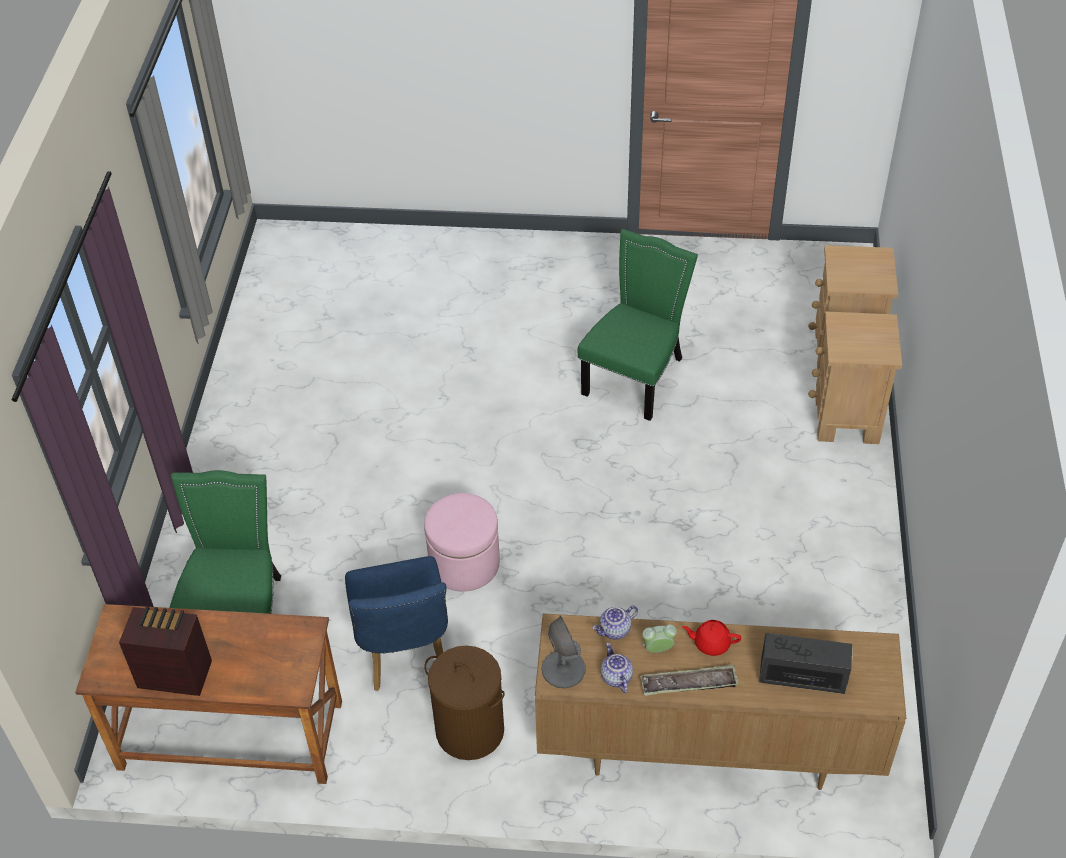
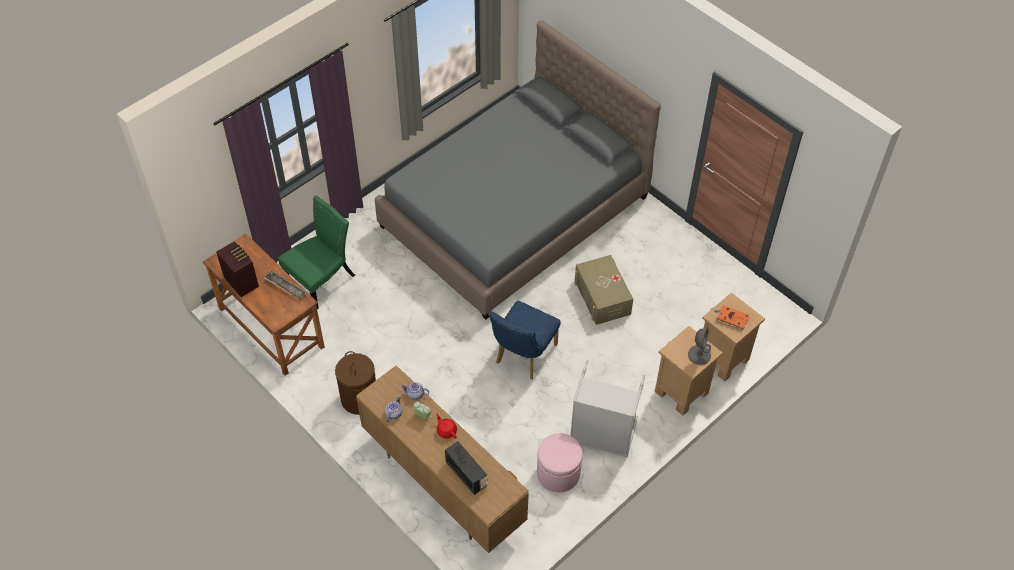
camera: 40 degrees right, 5 degrees up
(404, 654) = (368, 347): blue chair -> blue chair (522, 356)
(412, 354) = (515, 212): none -> grey bed
(464, 563) = (433, 326): pink ottoman -> pink ottoman (558, 473)
(563, 669) = (377, 394): grey table lamp -> grey table lamp (699, 355)
(634, 379) = (602, 297): green chair -> beige storage box
(689, 684) = (418, 439): tray -> tray (286, 287)
(821, 536) = (602, 436): none -> grey laundry basket
(860, 272) = (731, 318): none -> orange book

